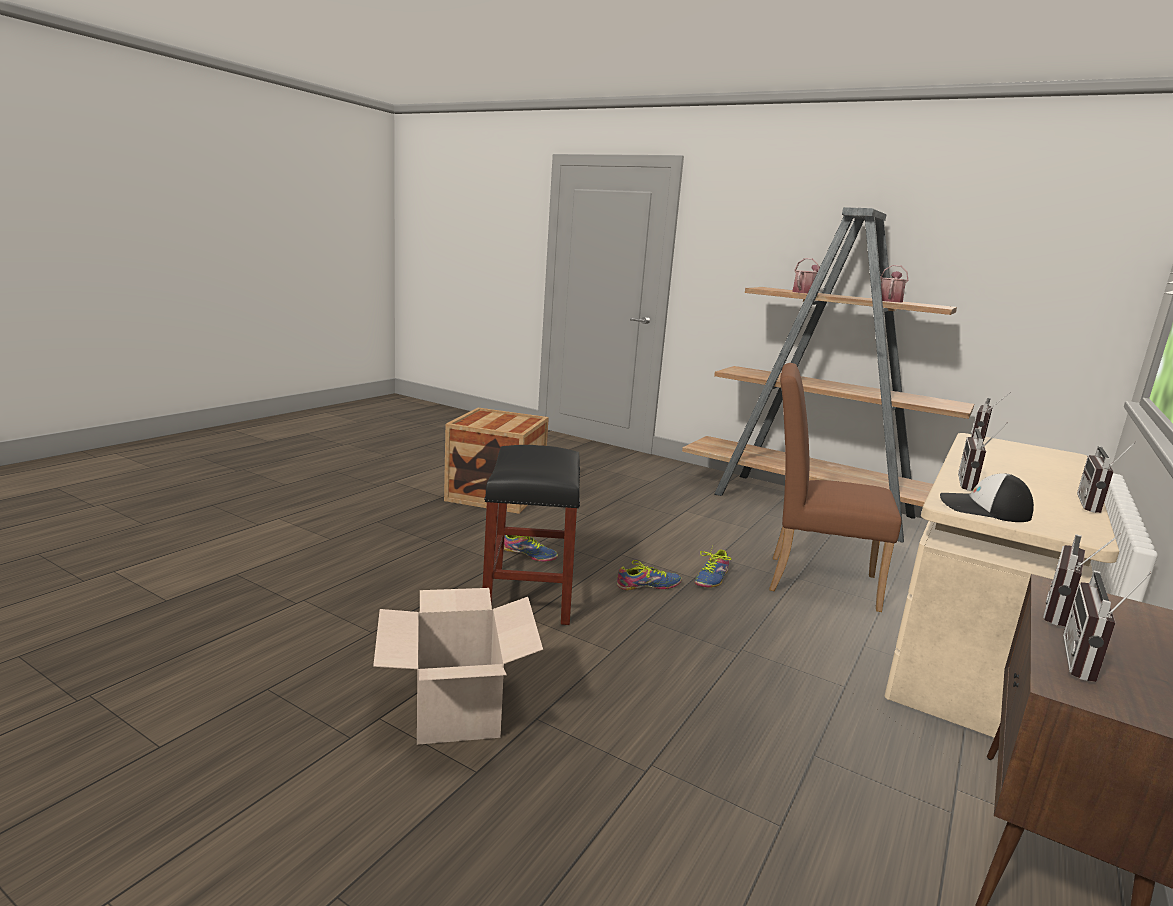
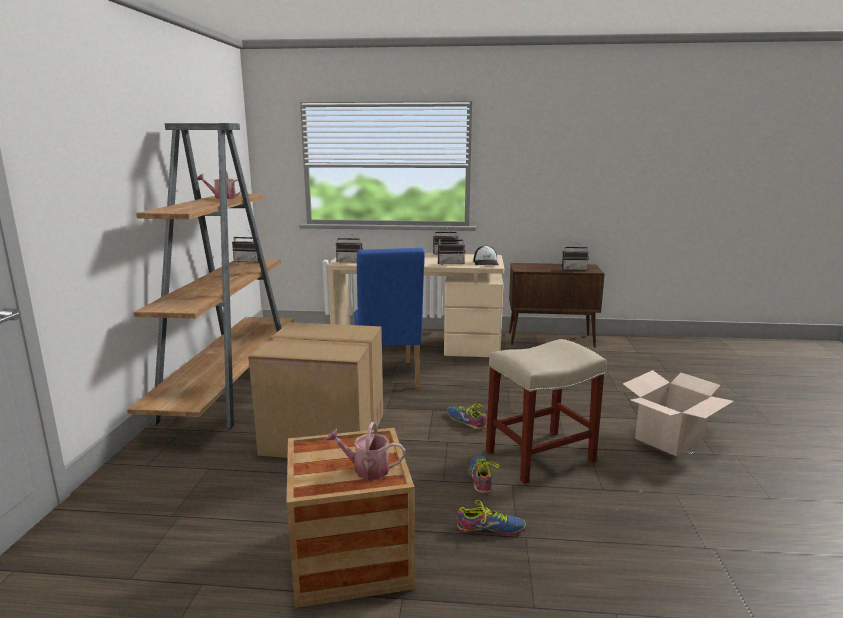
camera: 115 degrees left, 0 degrees up
(529, 595) = (541, 455): black stool -> beige stool
(677, 519) = (322, 434): none -> cardboard box
(712, 578) = (425, 404): shoe -> shoe (490, 528)
(804, 292) = (195, 206): watering can -> watering can (366, 469)
(812, 579) = (388, 378): brown chair -> blue chair
(1068, 615) = (542, 269): radio -> radio (249, 261)

